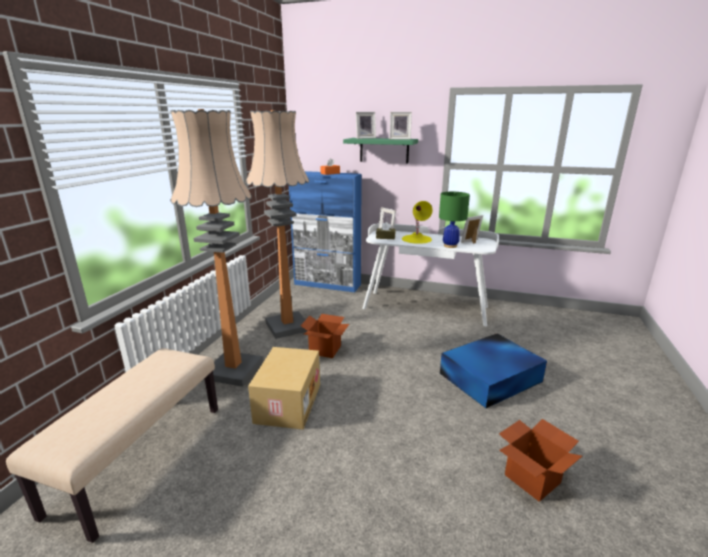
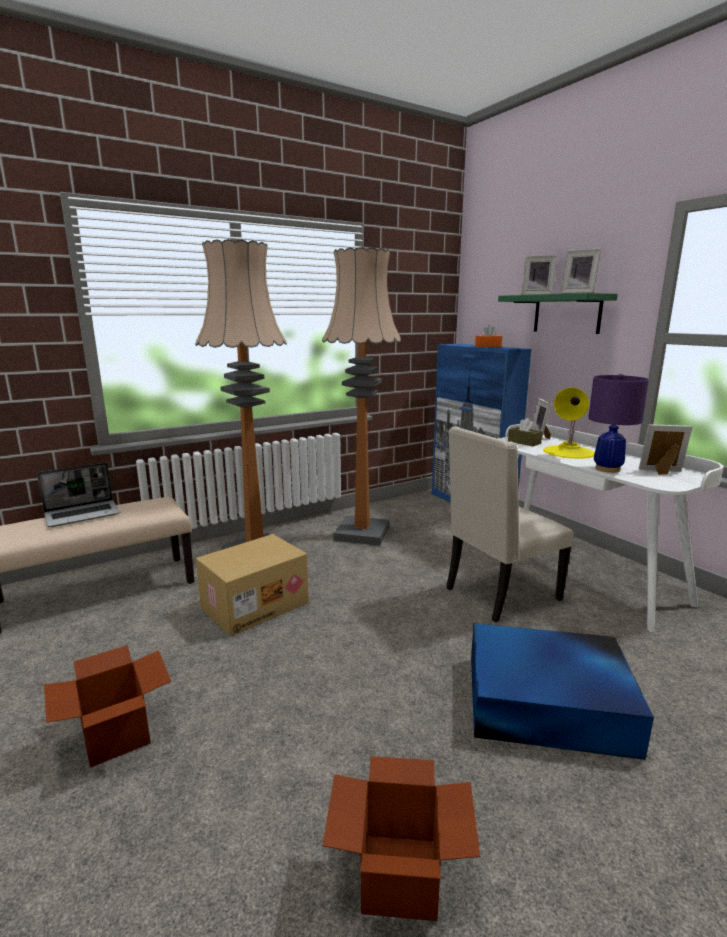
camera: 40 degrees right, 5 degrees down
(116, 391) = (83, 514): none -> laptop
(325, 350) = (366, 570): cardboard box -> cardboard box (116, 736)
(410, 334) = (499, 594): none -> beige chair
(450, 246) = (607, 469): green table lamp -> purple table lamp

